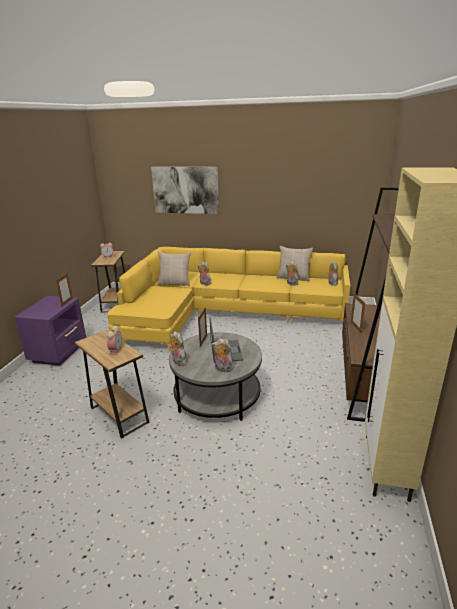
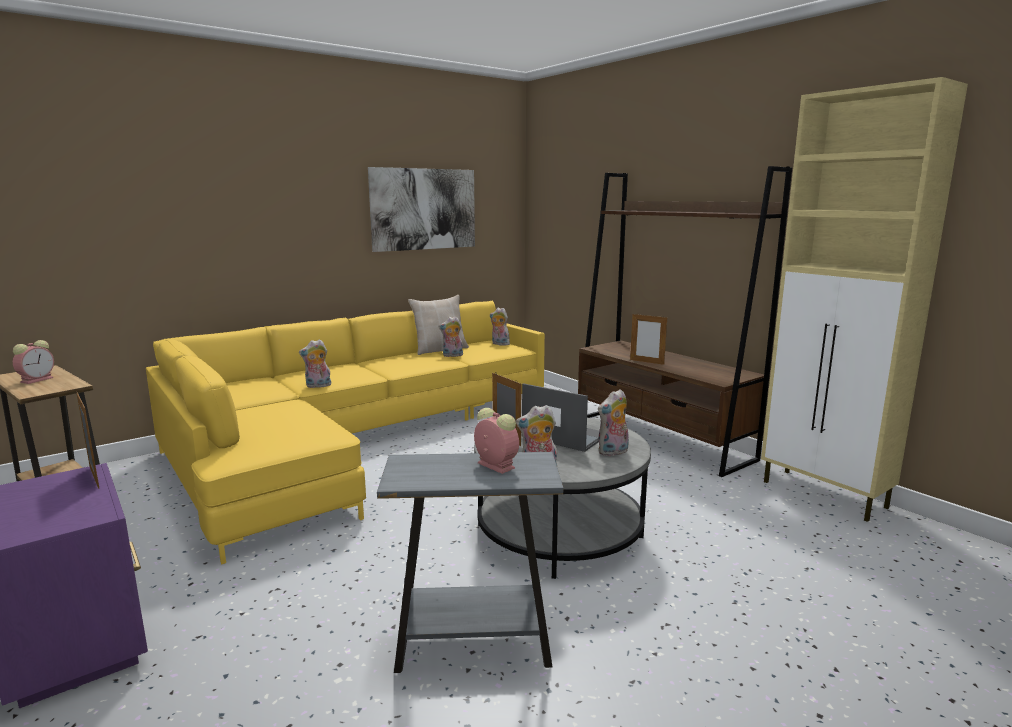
camera: 50 degrees left, 10 degrees down
(119, 415) = (473, 644): brown side table -> grey side table
(175, 283) = (254, 400): beige pillow -> none
(185, 190) = (206, 210): picture -> picture (424, 209)

